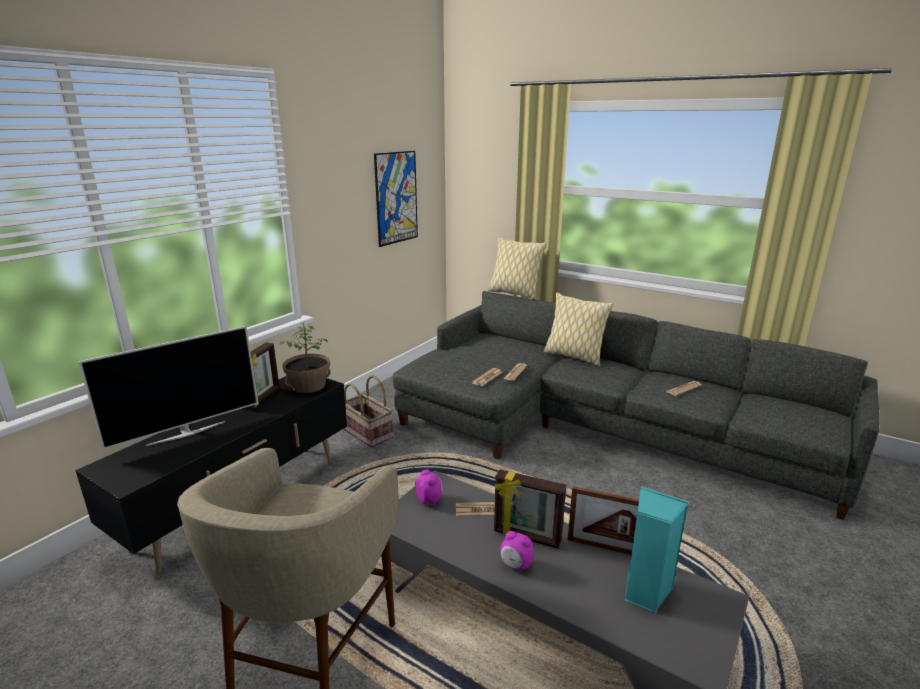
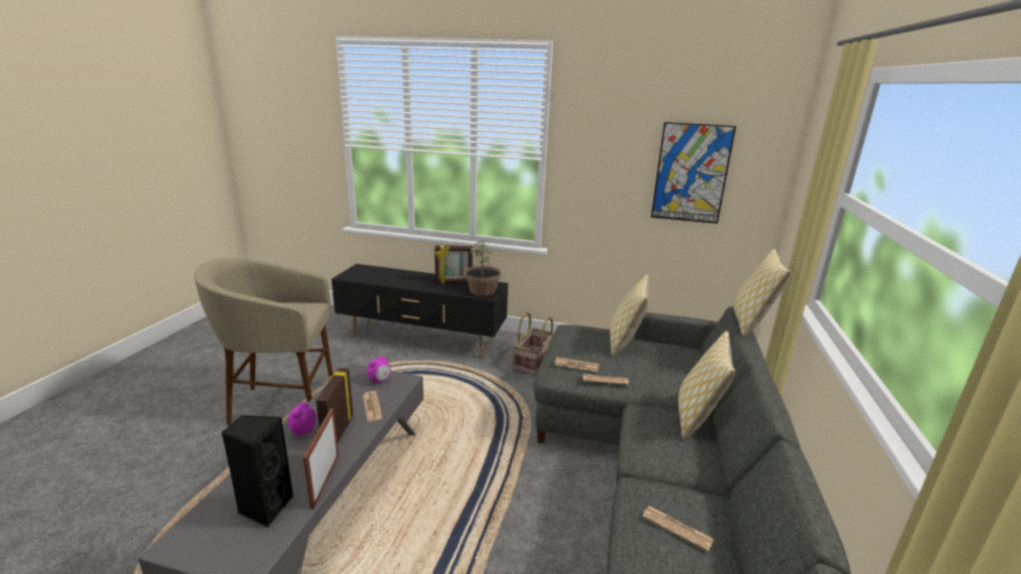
camera: 70 degrees right, 0 degrees up
(186, 433) = (400, 274): television -> none
(461, 352) = (625, 343): none -> pillow
(645, 592) = (265, 507): turquoise speaker -> black speaker

